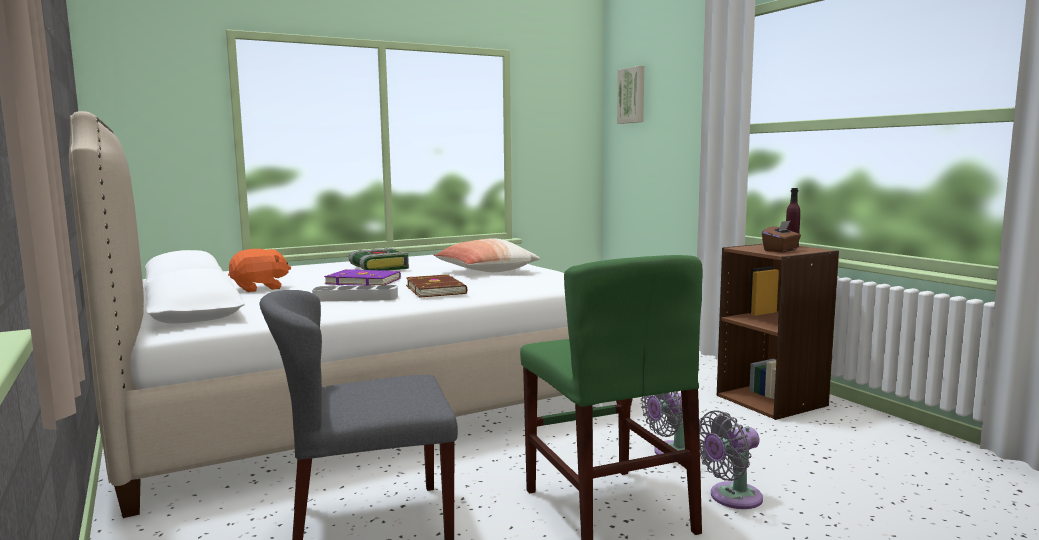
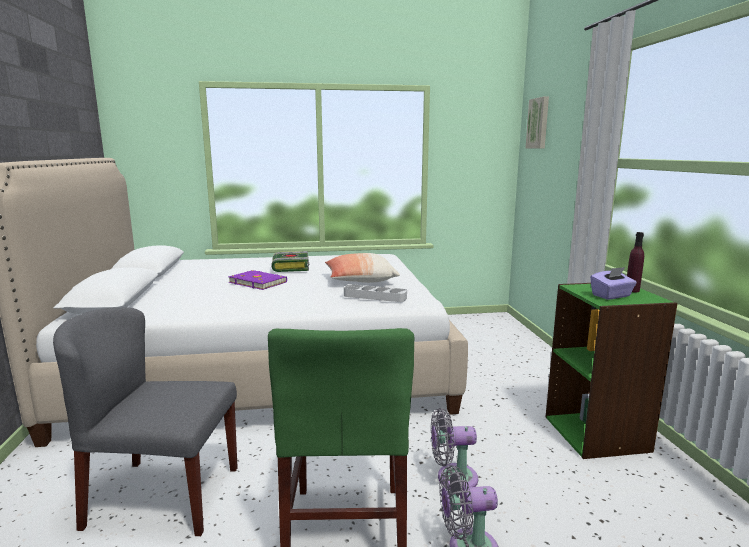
camera: 20 degrees right, 5 degrees up
(260, 288) = (185, 281): orange plush toy -> none
(355, 298) = (227, 301): grey tray -> grey tray (375, 297)
(436, 289) = (293, 299): brown book -> none
(772, 400) = (597, 433): brown bookcase -> green bookcase
(780, 250) = (611, 296): brown tissue box -> purple tissue box

